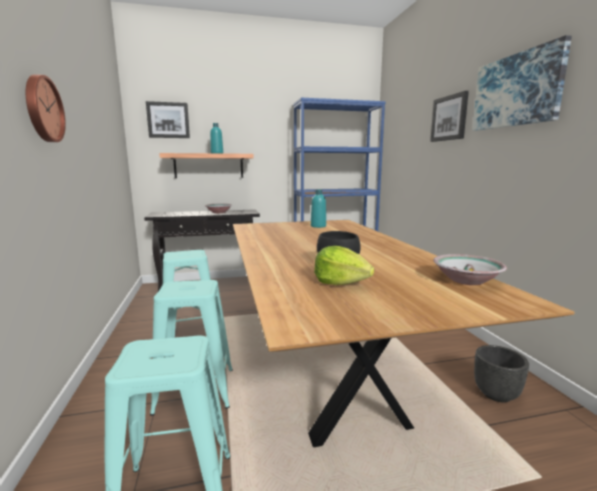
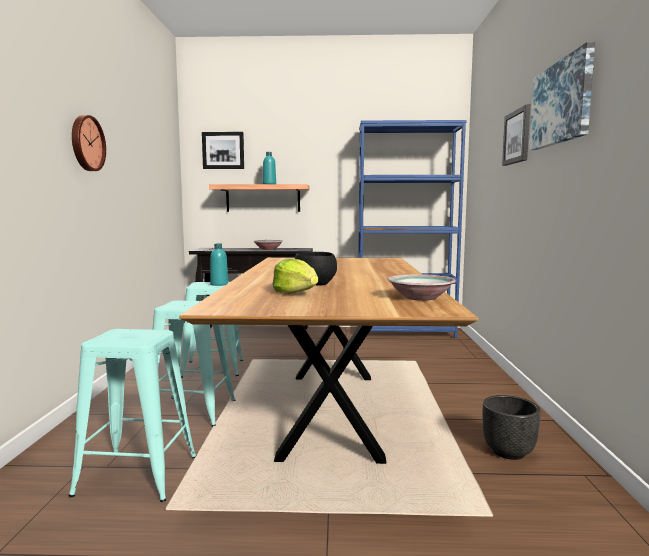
camera: 15 degrees right, 5 degrees down
(318, 226) = (354, 261): turquoise bottle -> turquoise bottle (219, 284)

